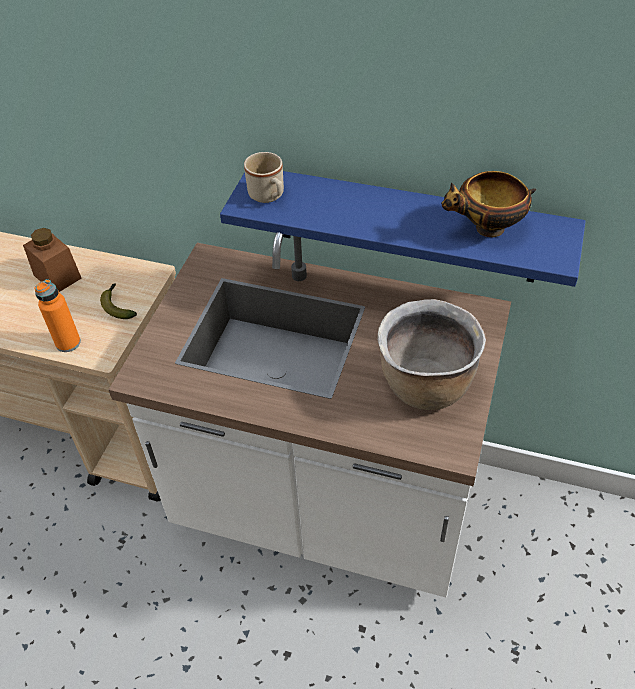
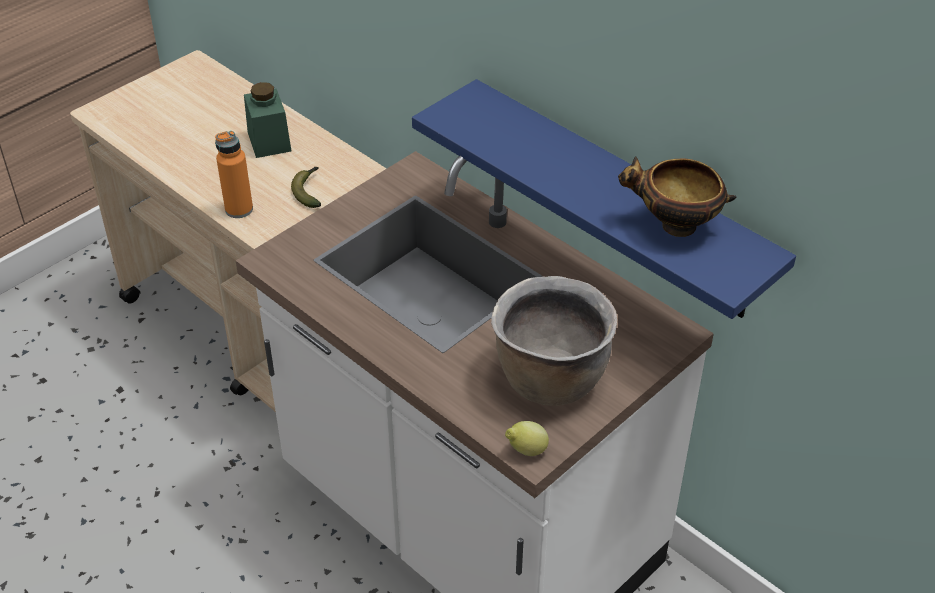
camera: 25 degrees right, 5 degrees down
(57, 276) = (269, 141): brown jar -> green jar
(269, 196) = (472, 116): beige mug -> none
(449, 452) = (526, 451): none -> lemon

